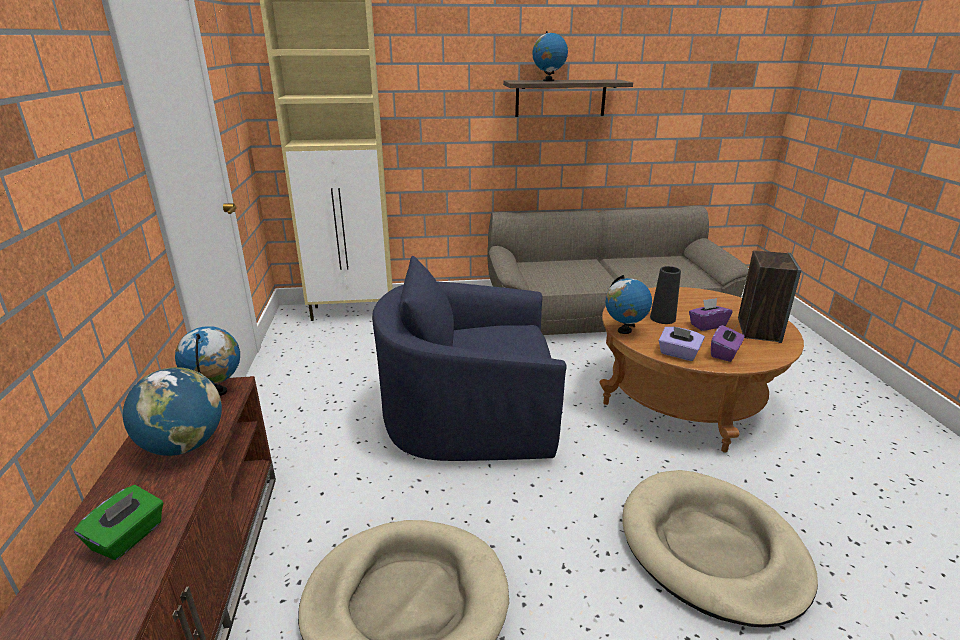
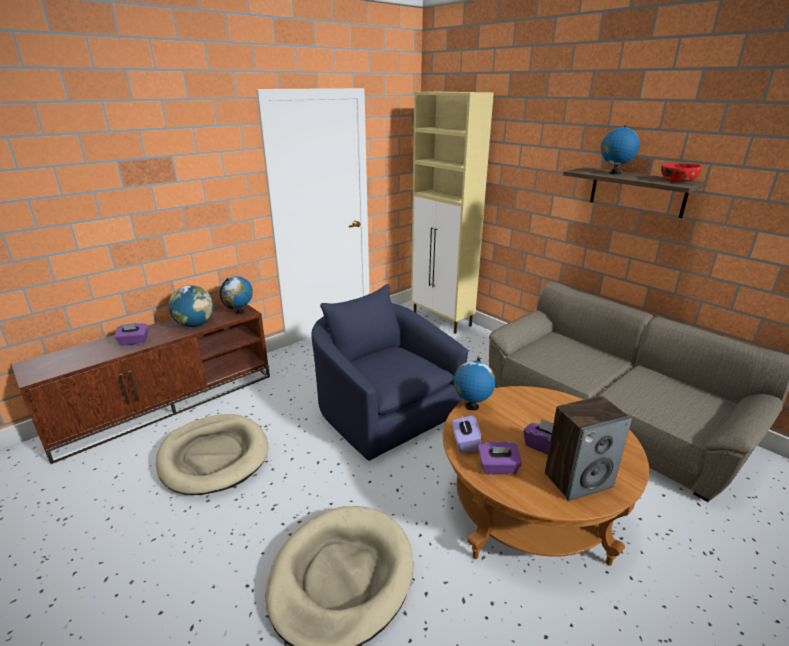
camera: 55 degrees right, 0 degrees up
(128, 537) = (134, 342): green tissue box -> purple tissue box
(605, 80) = (677, 181): none -> red bowl
(662, 318) = (522, 419): black vase -> none

